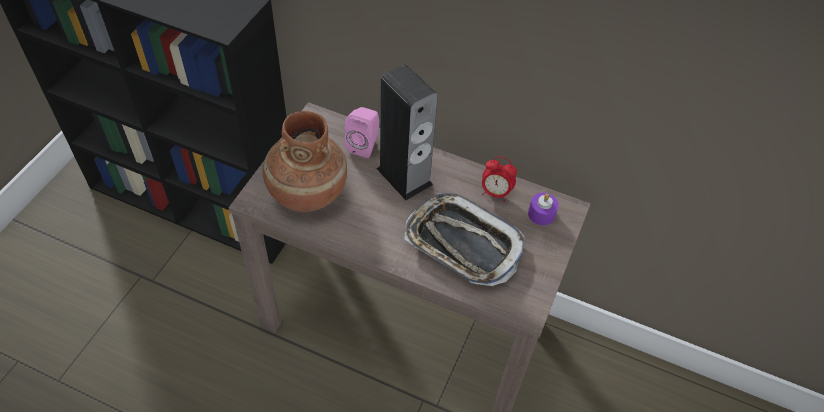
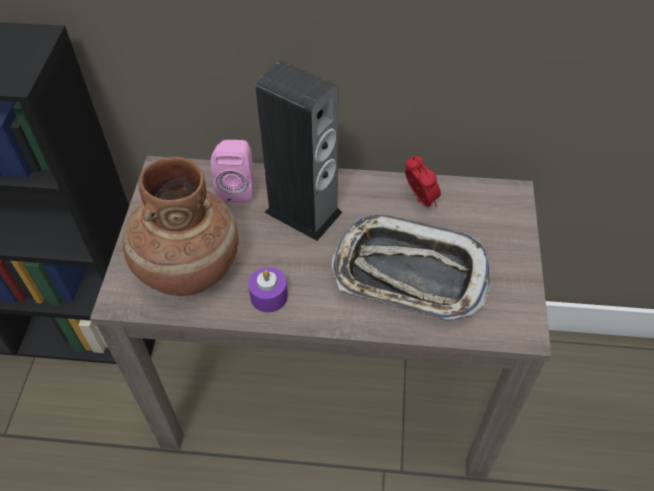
camera: 15 degrees left, 0 degrees up
(495, 193) = (420, 200): alarm clock -> alarm clock turned 120 degrees counterclockwise
(541, 214) = (484, 209): purple candle -> purple candle (269, 296)

